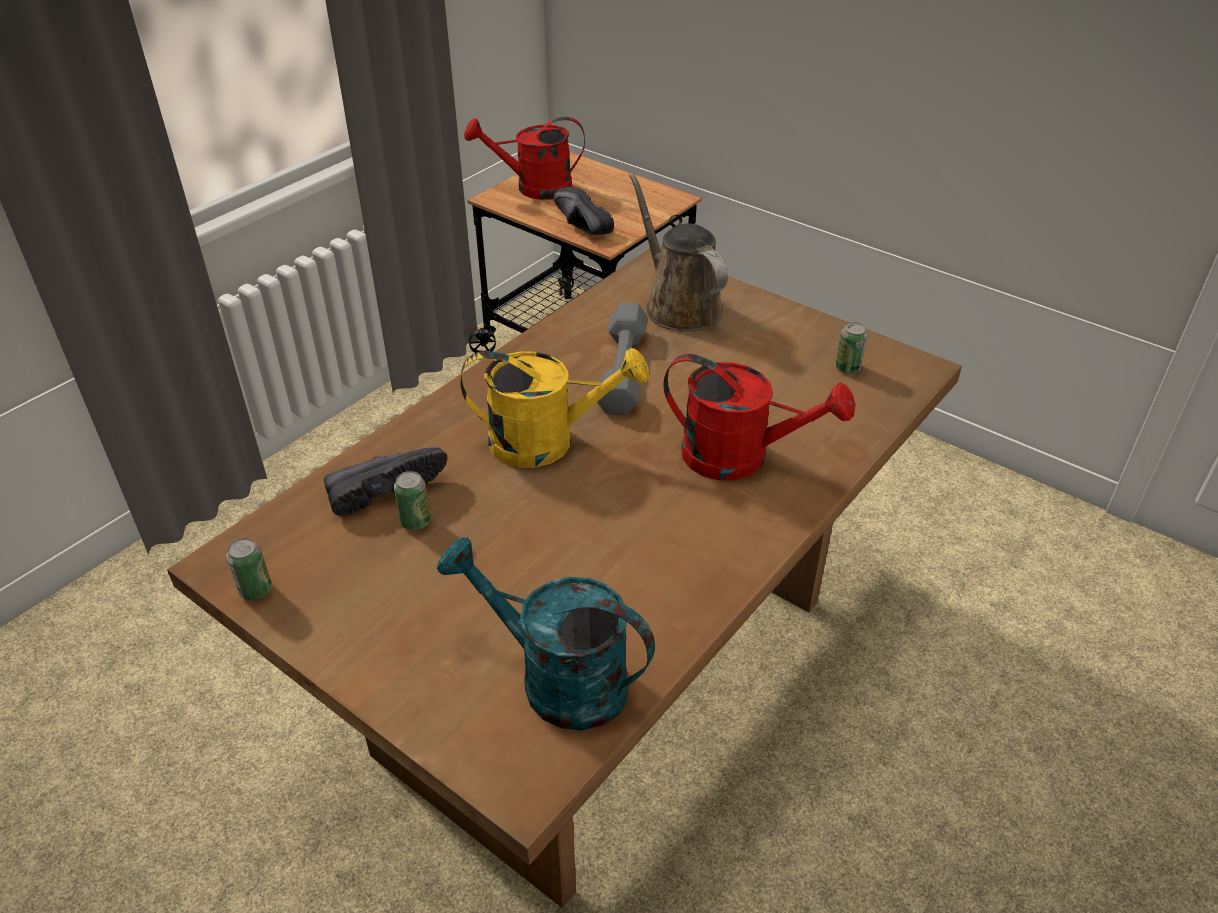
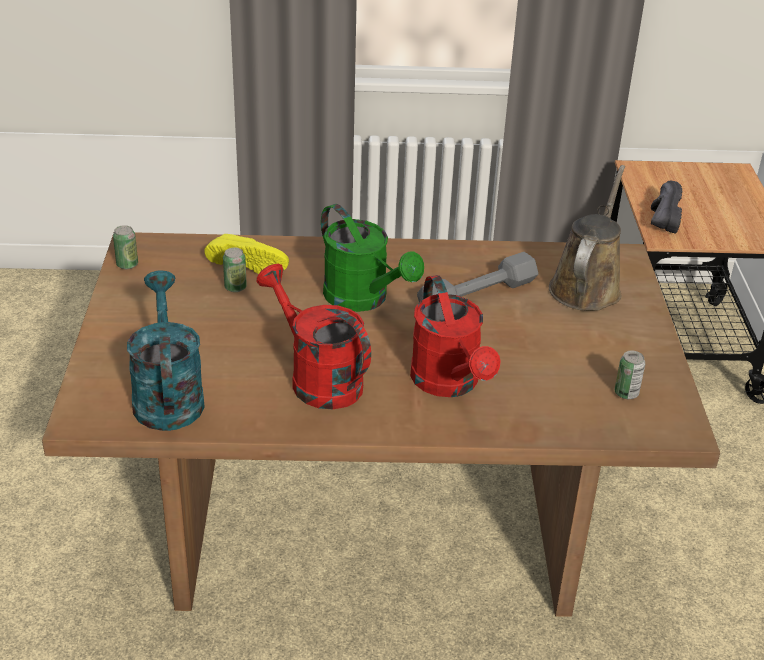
camera: 50 degrees right, 5 degrees down
(384, 488) = (250, 263): black shoe -> yellow shoe
(533, 188) = (676, 177): red watering can -> red watering can (317, 378)
(547, 441) = (364, 299): yellow watering can -> green watering can

